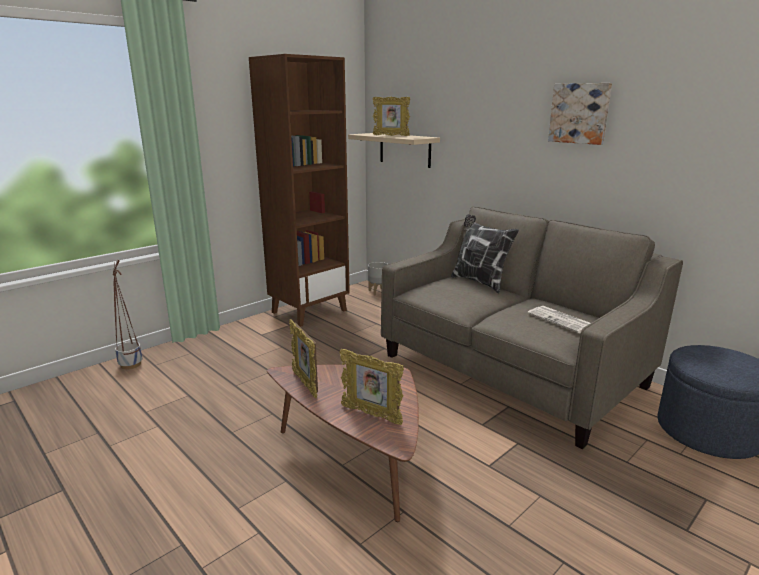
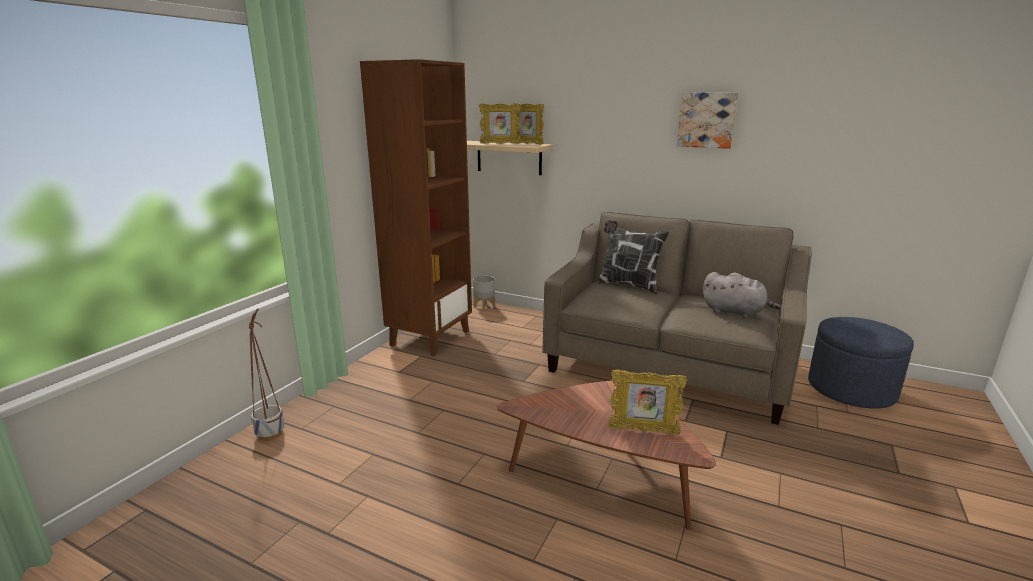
camera: 20 degrees left, 0 degrees up
(305, 384) = (551, 414): picture frame -> picture frame (527, 144)
(562, 320) = (735, 312): newspaper -> grey plush toy

